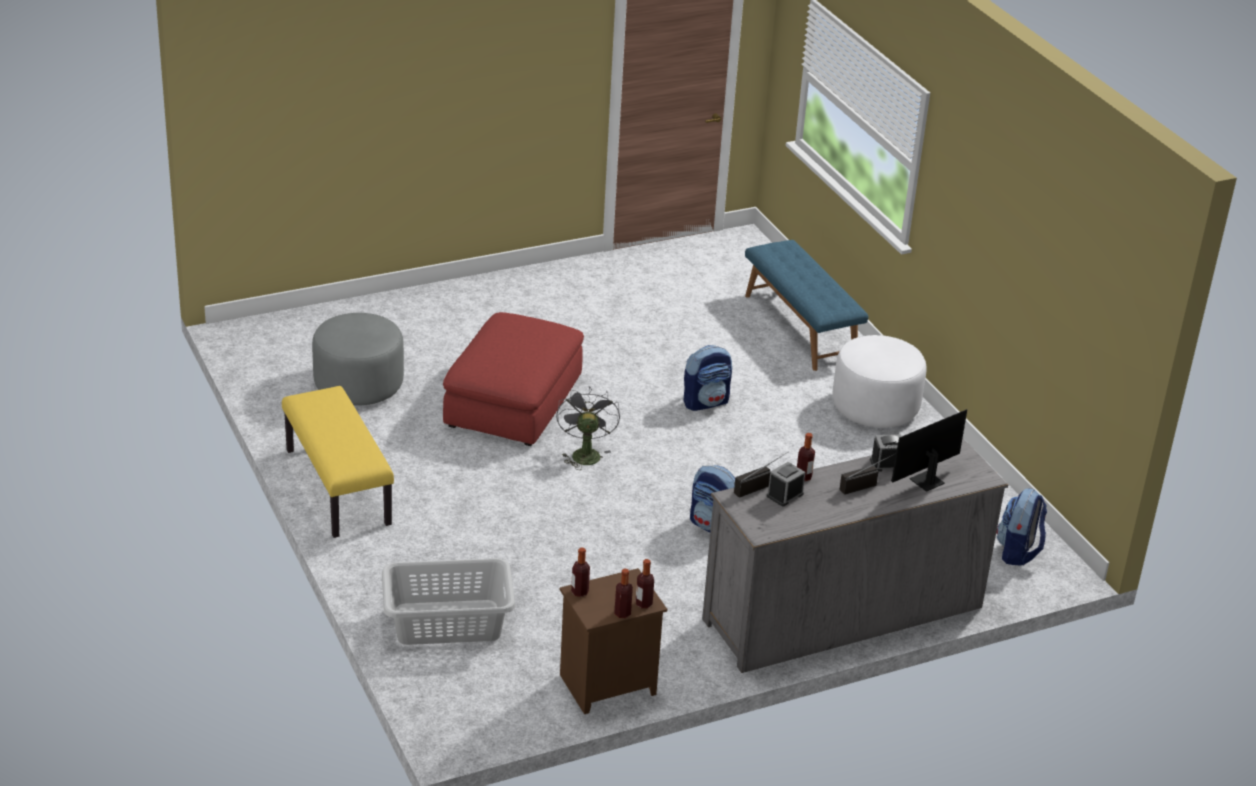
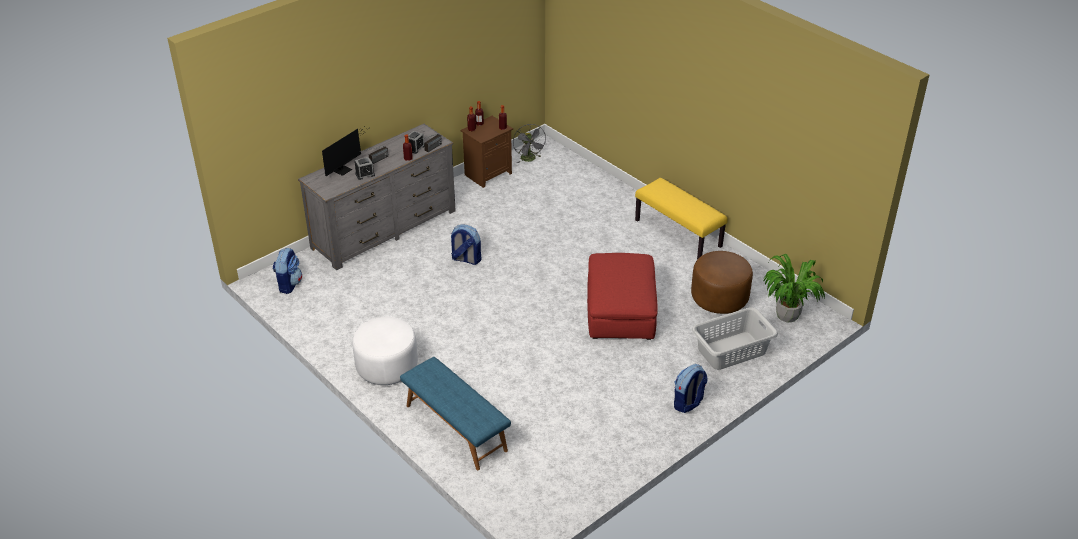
camera: 165 degrees right, 5 degrees up
(286, 345) = (787, 315): none -> potted plant
(358, 385) = (719, 298): grey ottoman -> brown ottoman
(447, 622) = (576, 183): grey laundry basket -> grey laundry basket (732, 351)
(584, 453) = (558, 286): grey fan -> grey fan (529, 159)
(706, 402) = (501, 341): backpack -> backpack (688, 403)

